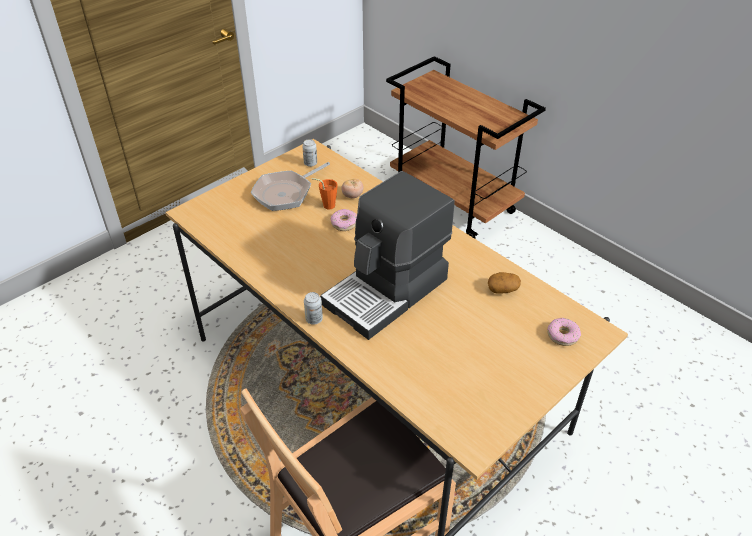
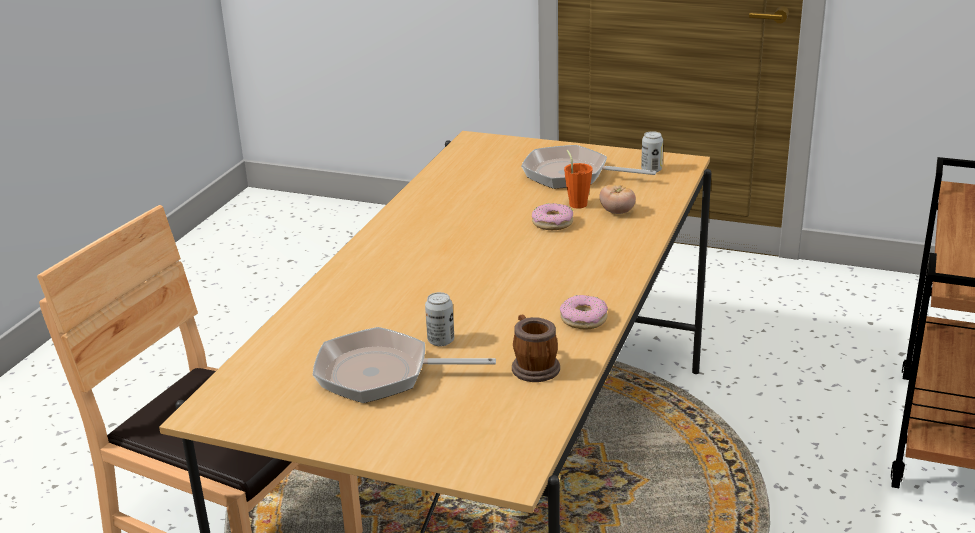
camera: 65 degrees right, 15 degrees down
(314, 319) = (356, 255): can -> can (441, 341)
(387, 291) = (446, 285): coffee machine -> none
(475, 351) = (382, 374): none -> frying pan
(503, 289) = (533, 366): potato -> mug
(563, 335) = (473, 440): donut -> donut (584, 319)

